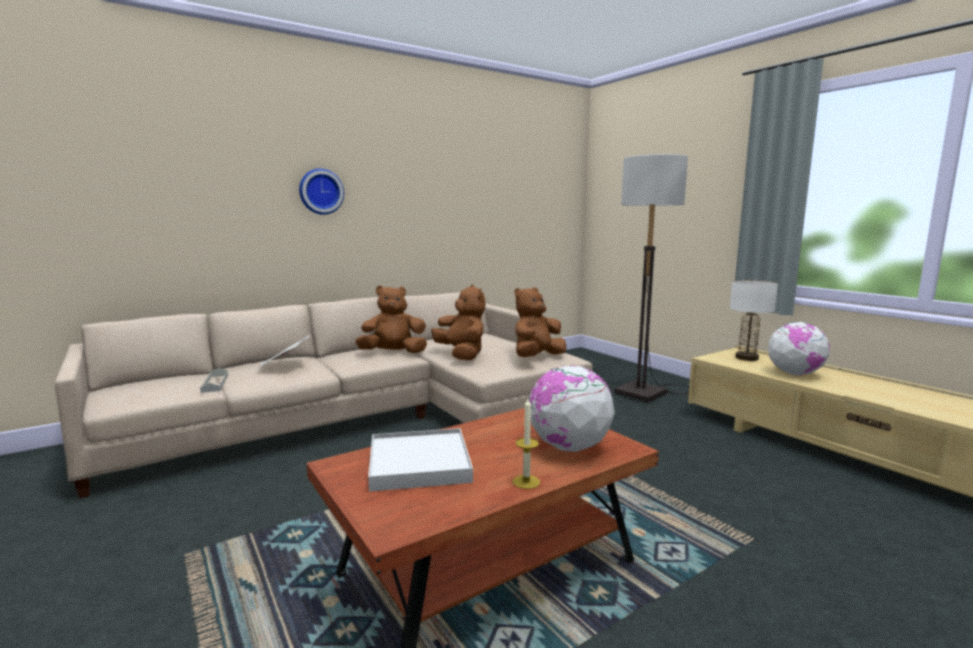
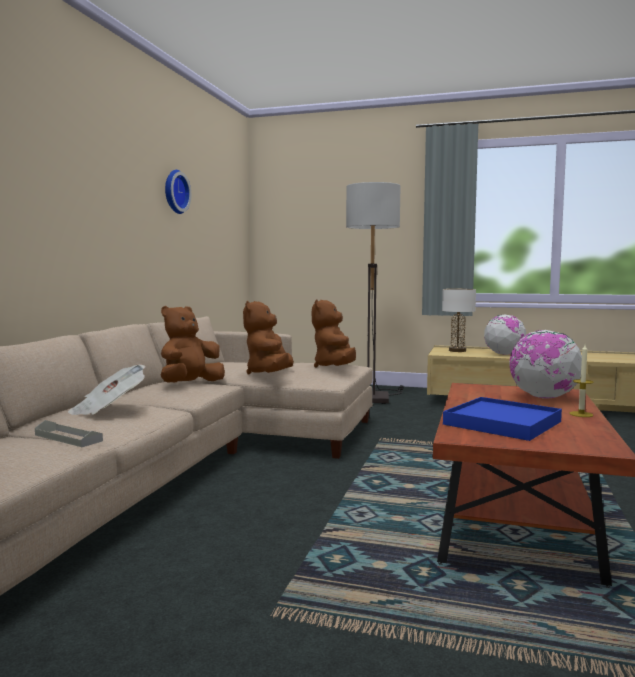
camera: 40 degrees left, 5 degrees down
(320, 191) = (63, 189): wall clock -> wall clock (174, 192)
(419, 463) = (502, 423): white tray -> blue tray
(461, 355) = (270, 374): brown plush toy -> brown plush toy turned 105 degrees counterclockwise

